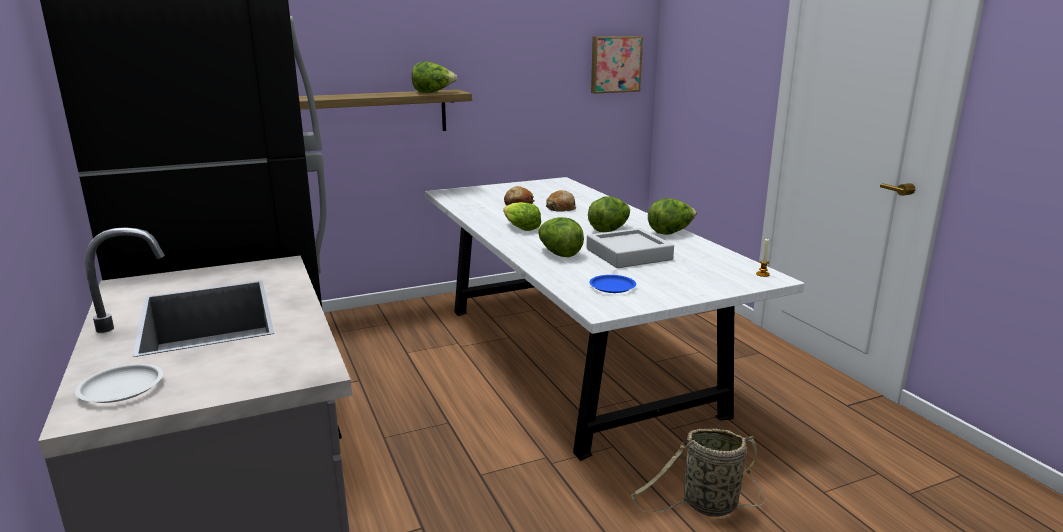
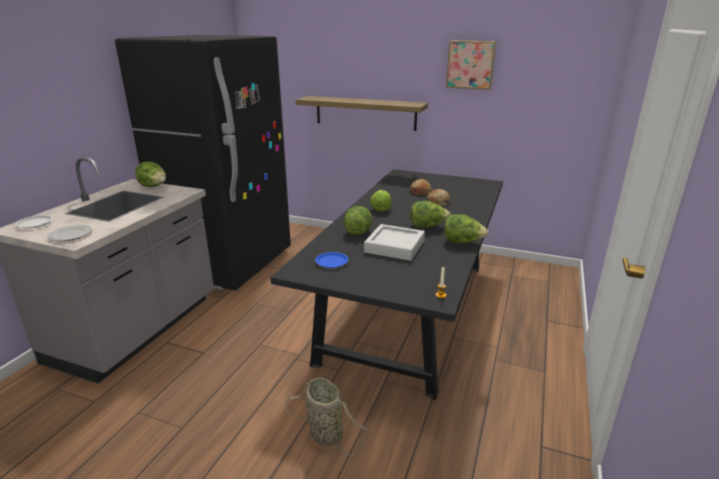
camera: 45 degrees right, 5 degrees up
(267, 370) = (70, 235): none -> plate
(433, 93) = (399, 104): lettuce -> lettuce (154, 187)
(572, 357) = (409, 309): white dining table -> black dining table
(615, 64) = (569, 94): picture -> picture (470, 64)

